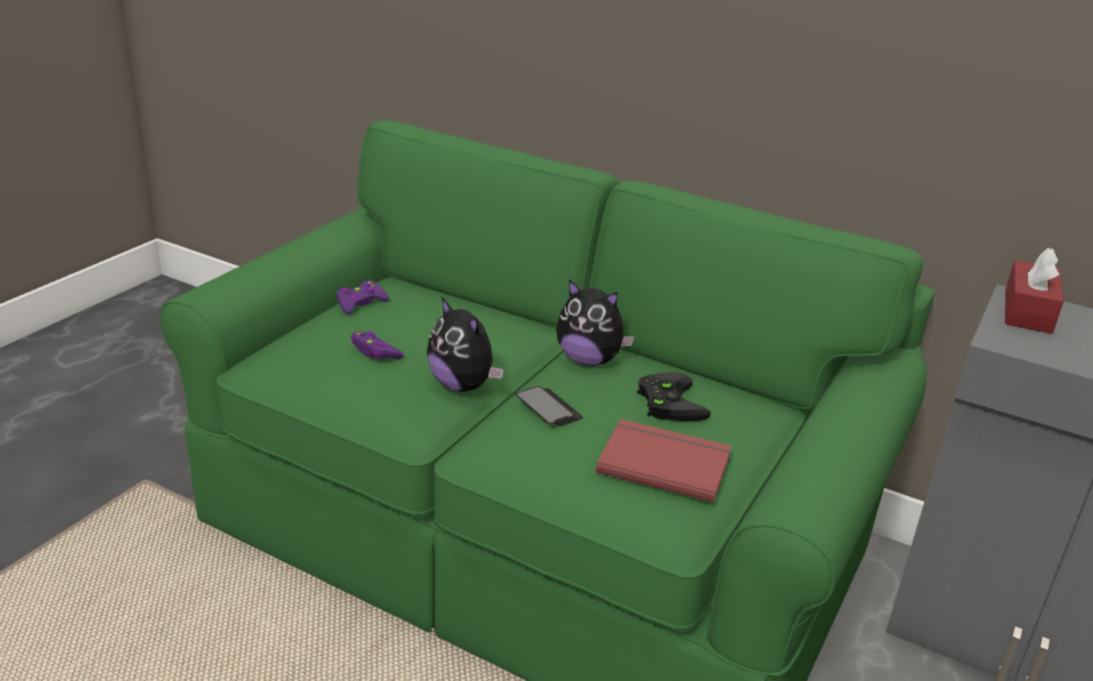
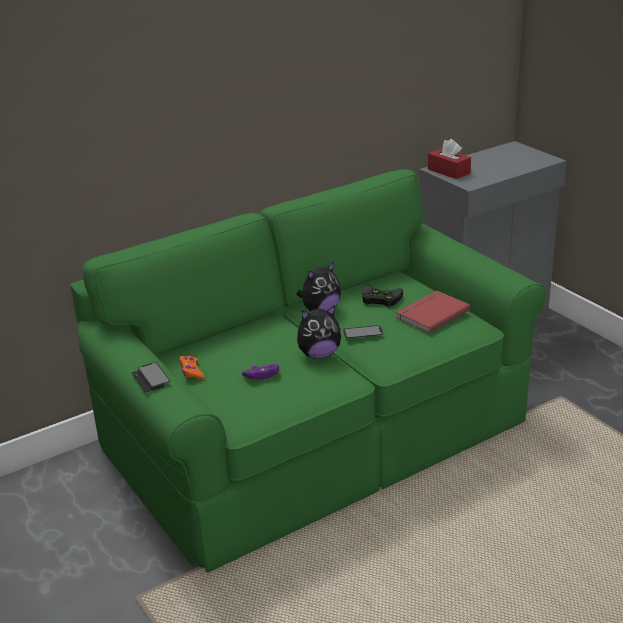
camera: 60 degrees left, 0 degrees up
(264, 259) = (151, 378): none -> phone
(360, 303) = (191, 371): purple game controller -> orange game controller

